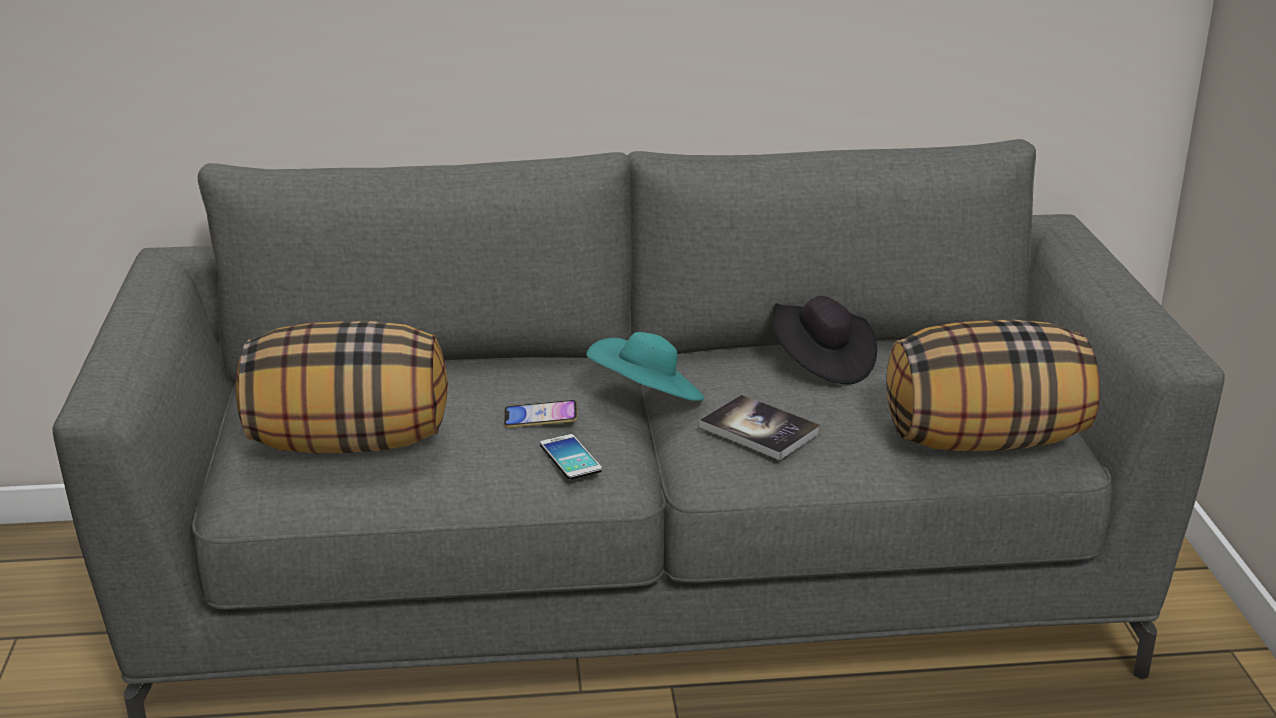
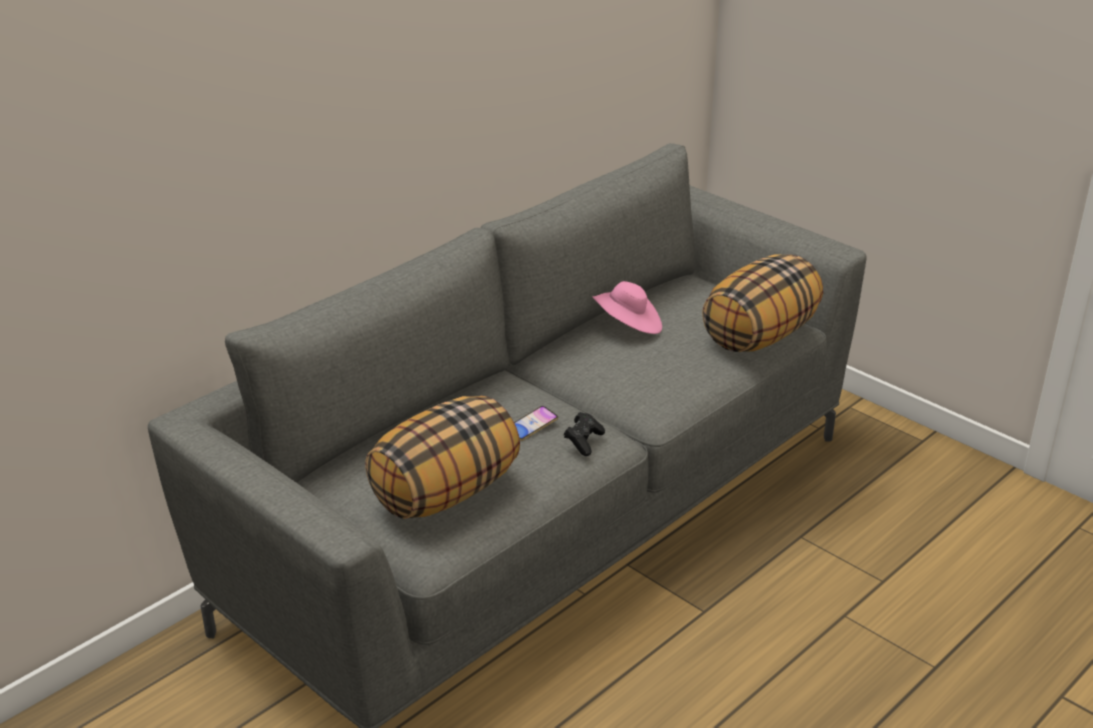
camera: 40 degrees left, 5 degrees up
(570, 458) = (583, 441): phone -> black game controller
(647, 398) = (566, 387): turquoise hat -> none
(759, 430) = (653, 379): book -> none
(821, 363) = (627, 324): black hat -> pink hat

